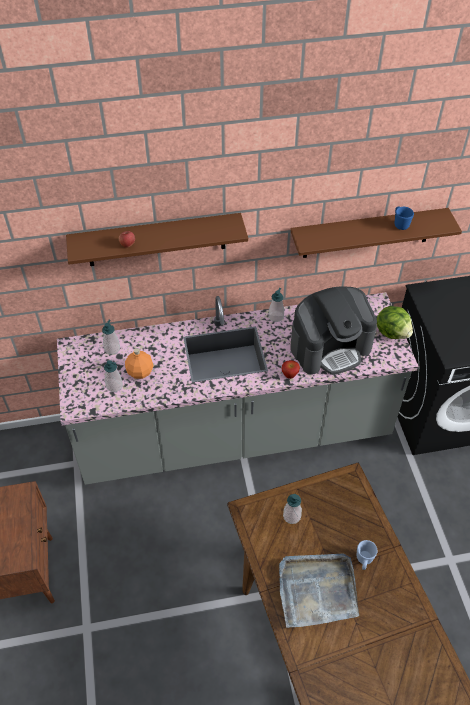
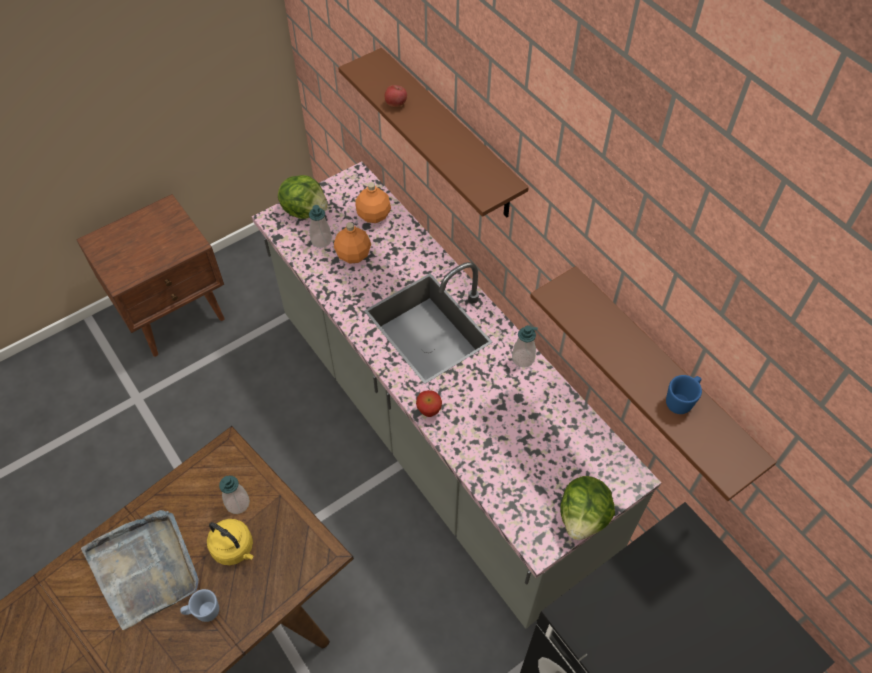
camera: 65 degrees right, 5 degrees up
(78, 386) = (305, 210): none -> lettuce
(112, 349) = (373, 215): soap dispenser -> orange bottle
(325, 528) = (235, 548): none -> yellow kettle
(330, 347) = (506, 443): coffee machine -> none

